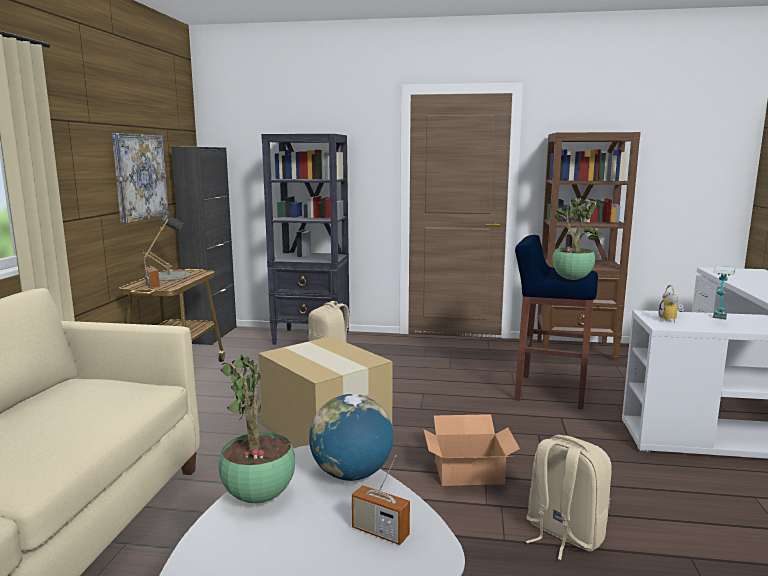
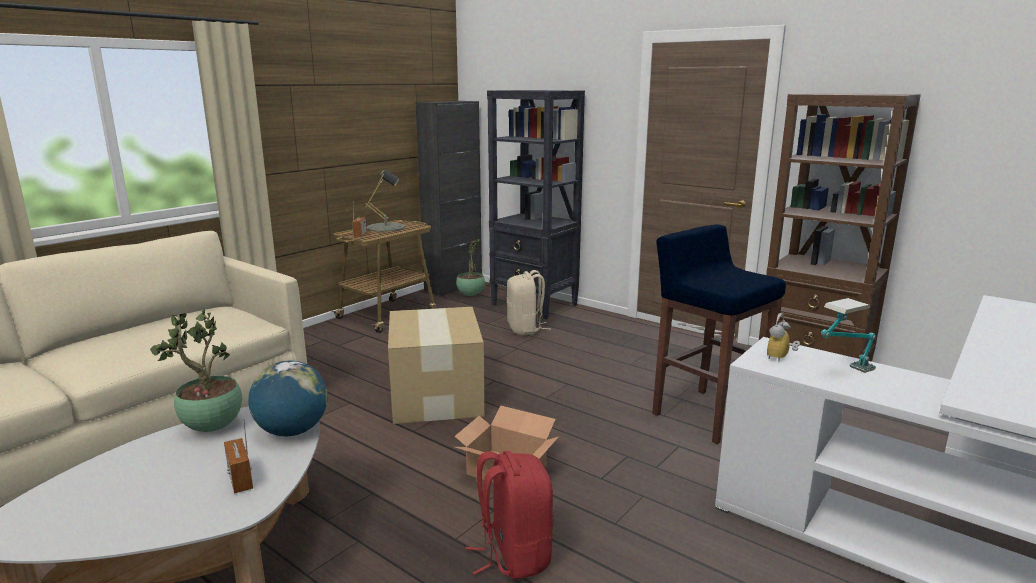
camera: 30 degrees right, 5 degrees up
(140, 177) = (374, 132): picture -> none
(563, 534) = (513, 555): beige backpack -> red backpack
(571, 279) = (718, 285): potted plant -> potted plant (470, 295)

